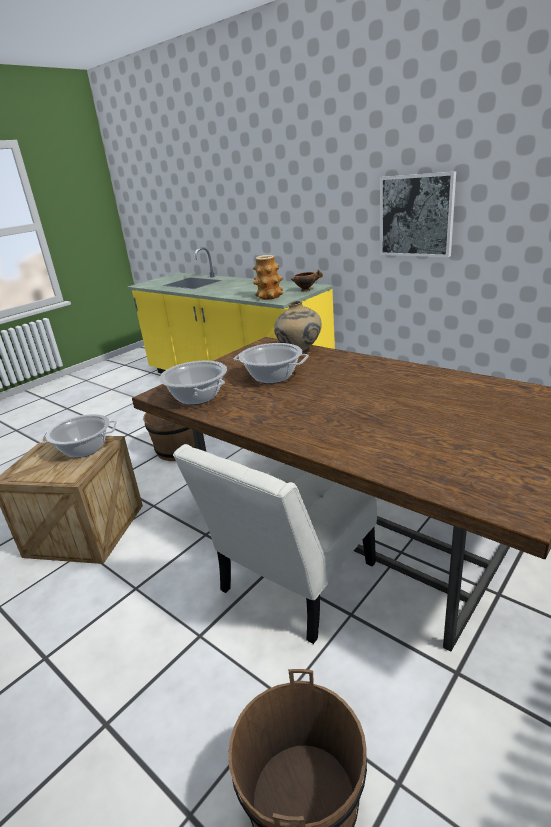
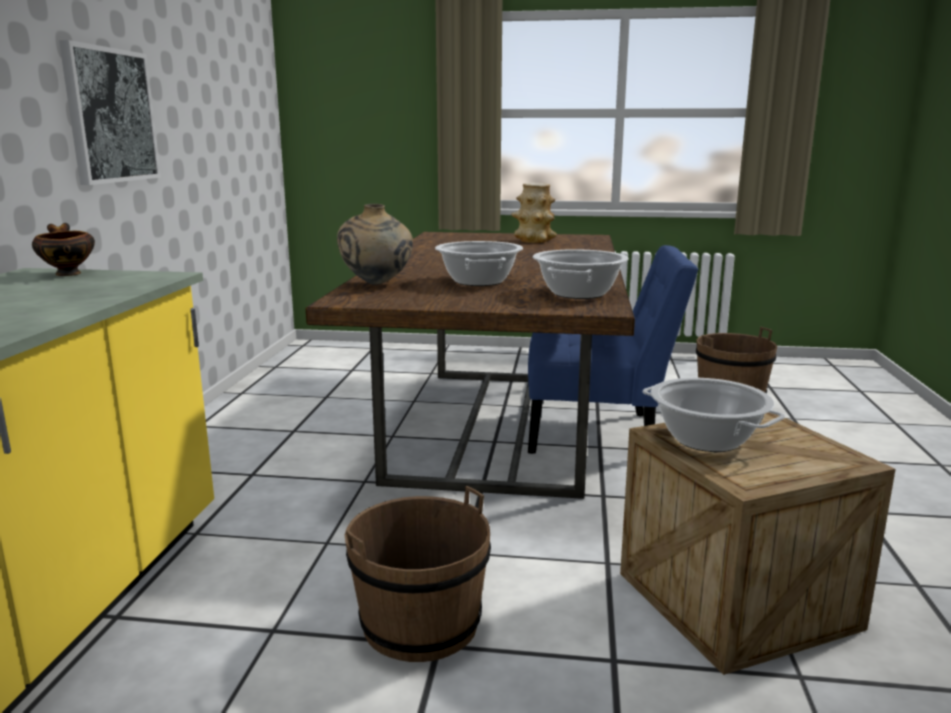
camera: 125 degrees left, 10 degrees down
(269, 297) = (113, 285): vase -> vase (533, 241)
(292, 583) = (599, 434): white chair -> blue chair

